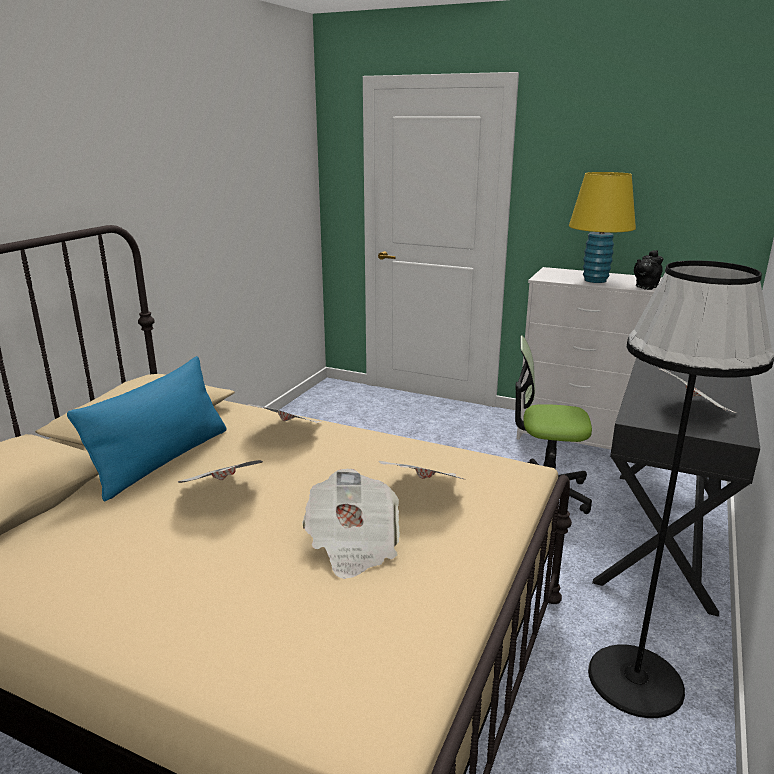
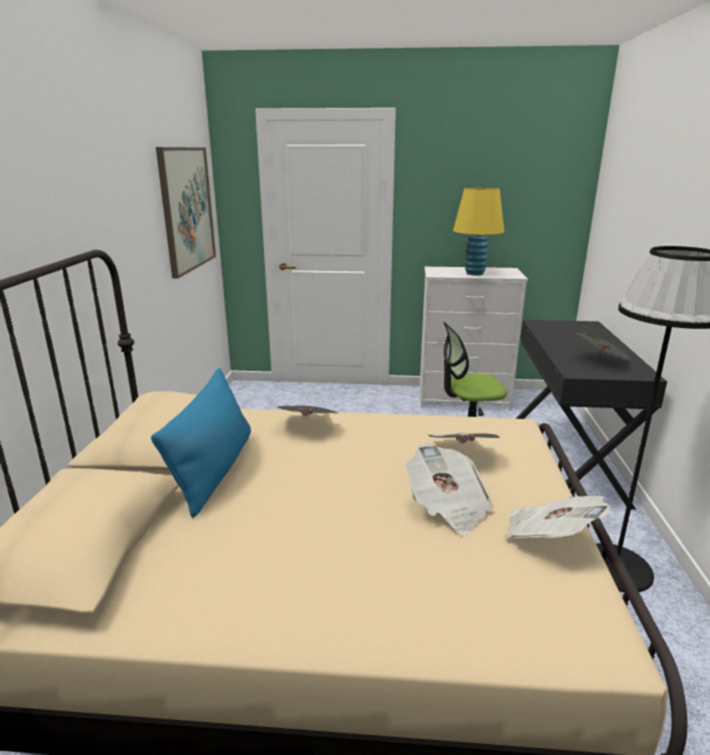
camera: 20 degrees left, 0 degrees up
(222, 492) = (297, 487): newspaper -> newspaper (548, 537)
(267, 186) = (187, 209): none -> picture
(645, 287) = (514, 275): black teapot -> none

